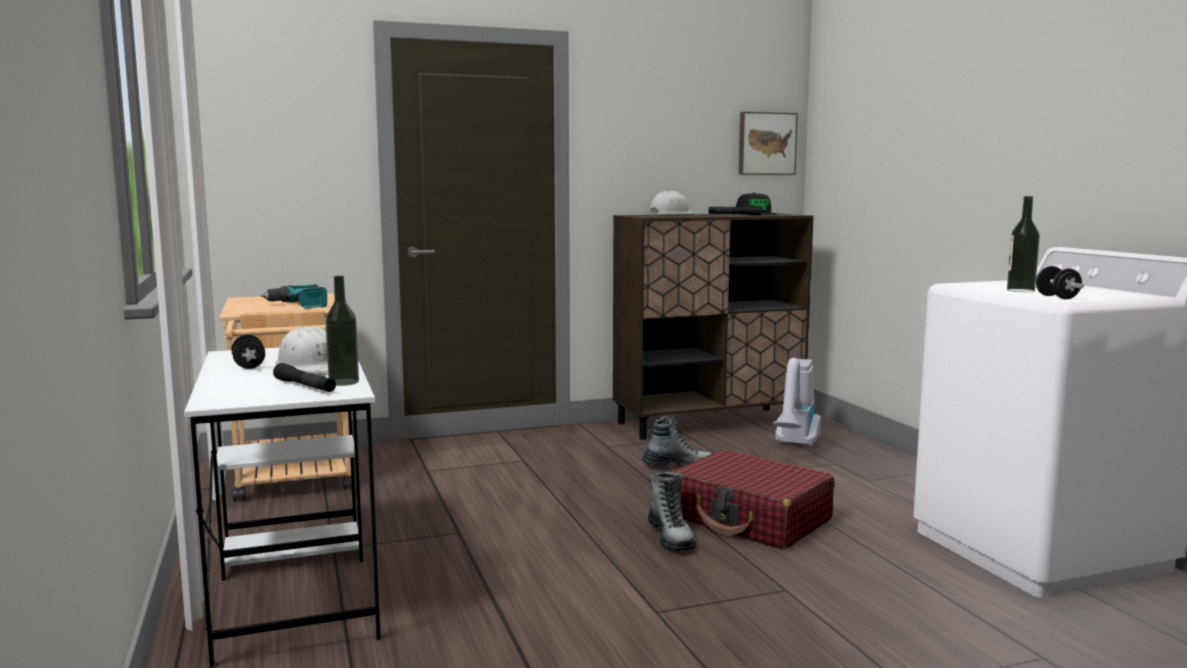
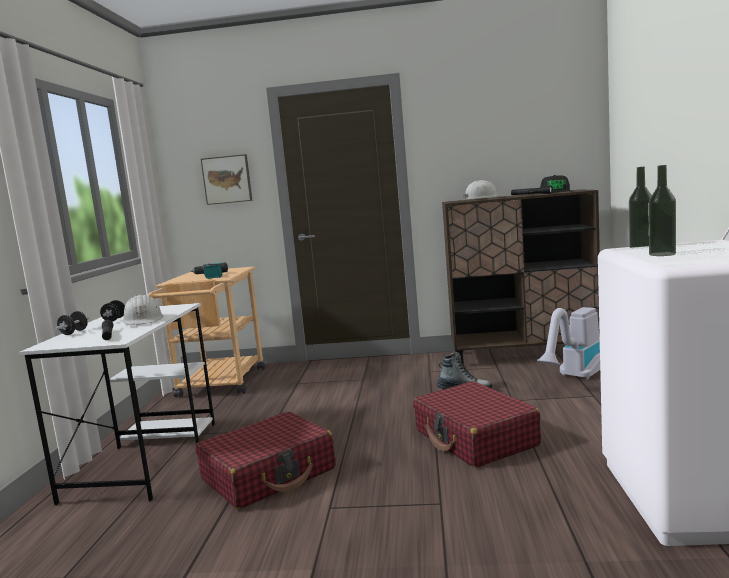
camera: 25 degrees right, 0 degrees up
(344, 382) = (133, 332): bottle -> bottle (641, 248)
(526, 585) = (269, 474): none -> red suitcase
(671, 537) = (401, 448): boot -> none
(766, 143) = (570, 134): picture -> picture (227, 179)
(1057, 297) = (675, 261): black dumbbell -> black dumbbell (74, 332)

